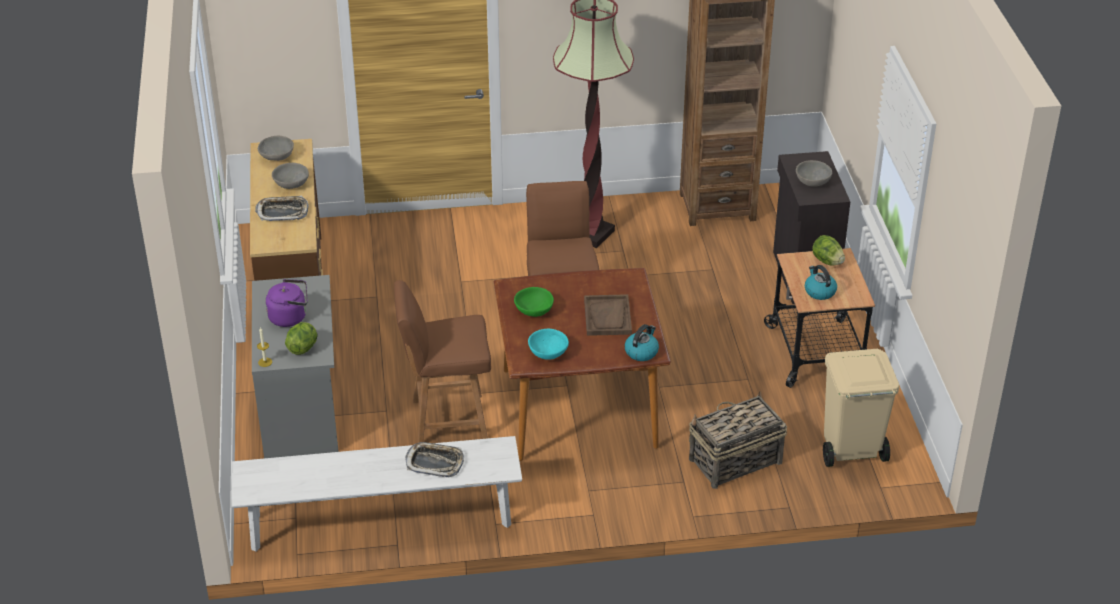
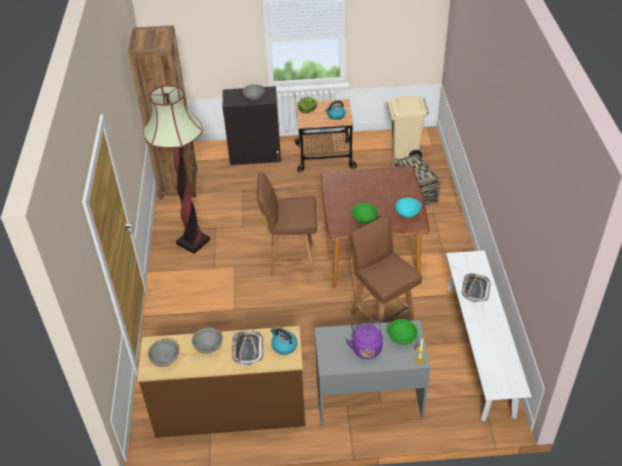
camera: 85 degrees left, 5 degrees up
(303, 348) = (402, 338): lettuce -> green bowl
(447, 420) = (382, 316): brown chair -> brown chair turned 150 degrees clockwise
(607, 317) = (371, 187): brown tray -> none
(641, 352) = (404, 175): kettle -> kettle (284, 346)

